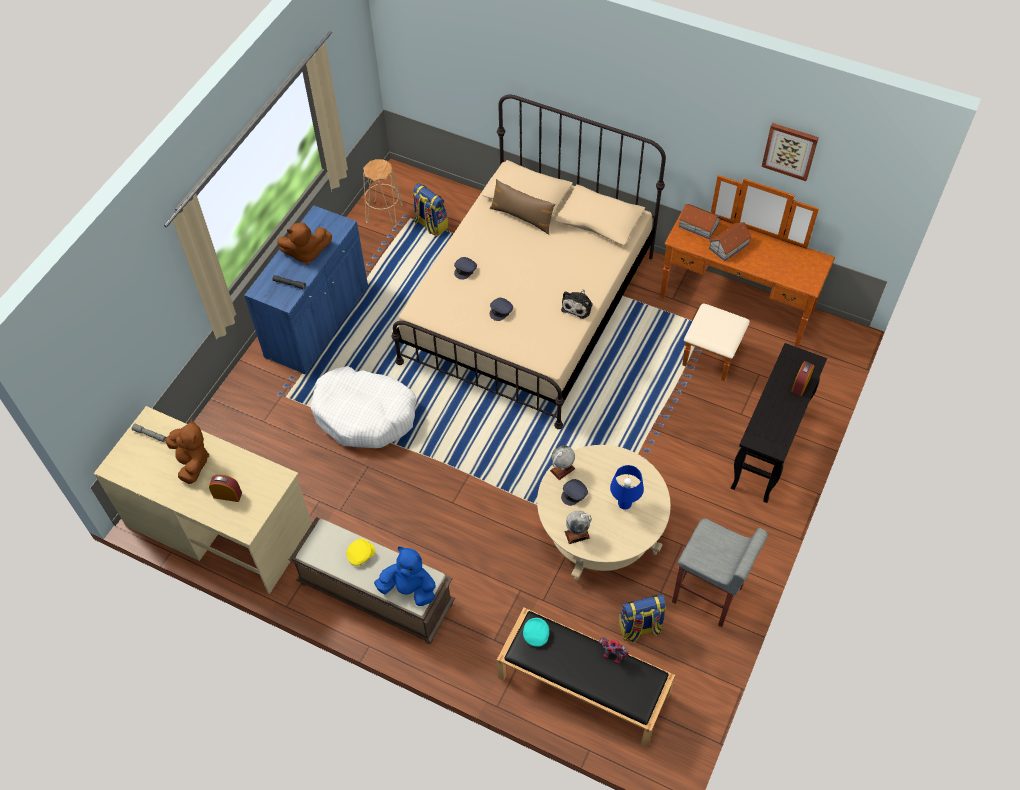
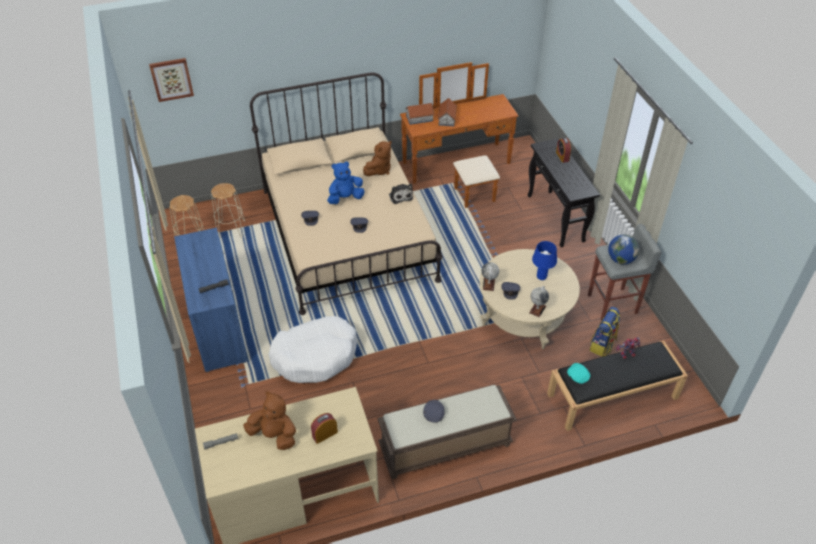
camera: 45 degrees left, 10 degrees down
(306, 253) = (204, 264): brown plush toy -> brown plush toy (379, 170)
(360, 554) = (433, 413): yellow cap -> grey cap
(409, 589) = (485, 408): blue plush toy -> blue plush toy (345, 198)
(430, 225) = (231, 229): backpack -> beige stool
(522, 217) = (311, 173): brown pillow -> none
(709, 552) = (620, 260): none -> globe
(790, 150) = (462, 30): picture -> picture (171, 79)

